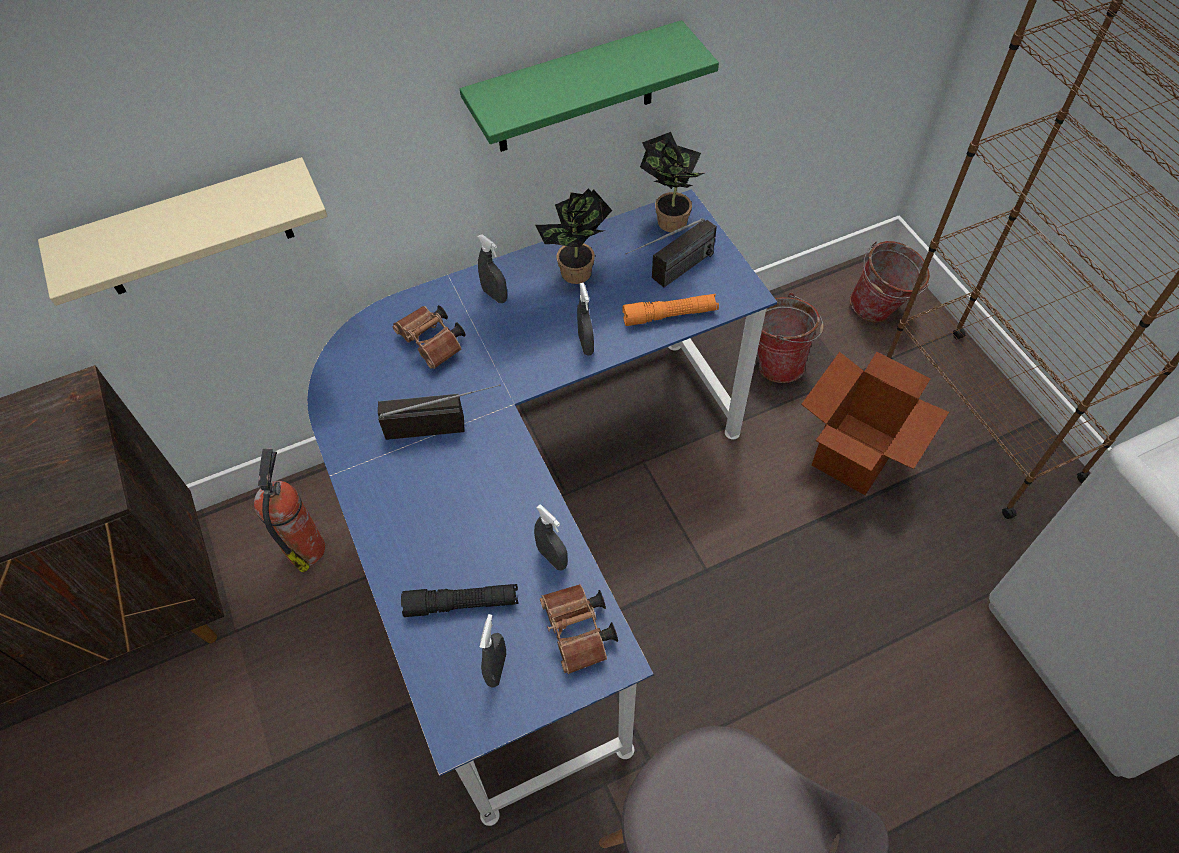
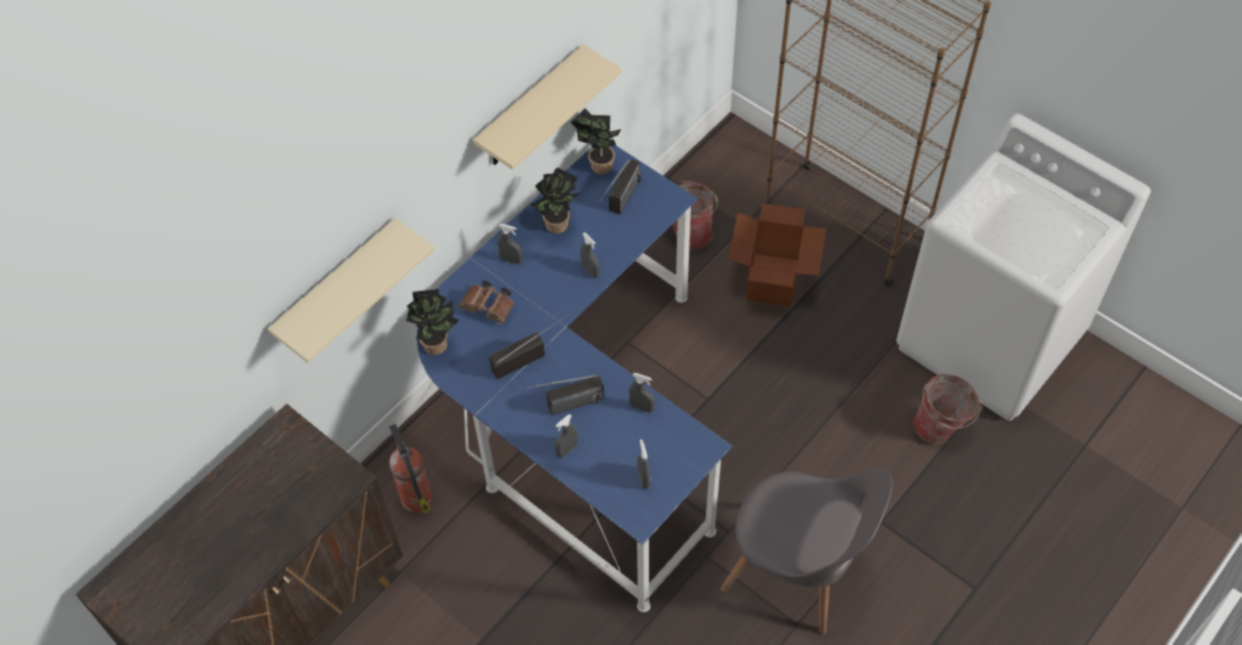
camera: 25 degrees left, 0 degrees up
(342, 368) = (438, 346): none -> potted plant
(416, 576) = (567, 450): none -> grey spray bottle
(445, 513) = (562, 408): none -> radio
(462, 604) = (603, 453): black flashlight -> none
(575, 90) = (530, 110): green shelf -> beige shelf
(579, 634) = (680, 442): brown binoculars -> none
(670, 315) = (634, 232): orange flashlight -> none
(880, 311) = (746, 167): bucket -> bucket (941, 428)

